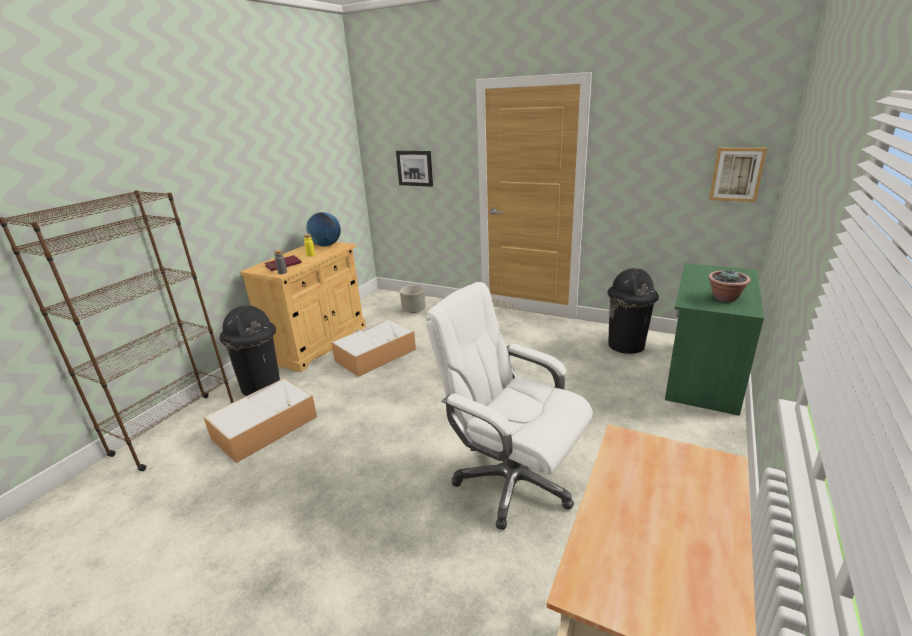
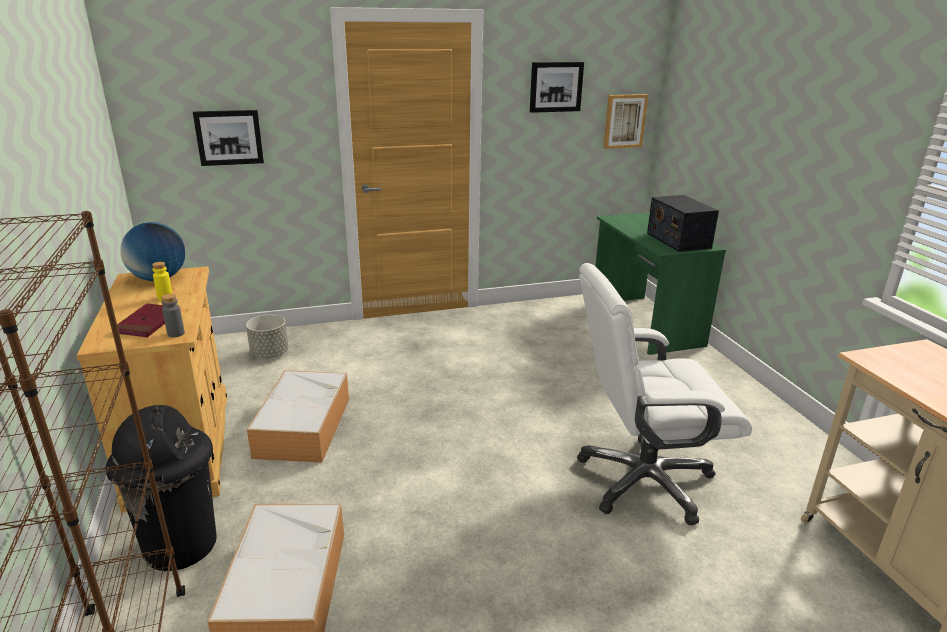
camera: 45 degrees left, 0 degrees up
(626, 345) = (557, 317): black trash can -> none
(658, 138) = (555, 87): none -> picture
(725, 298) = (678, 240): potted plant -> radio

